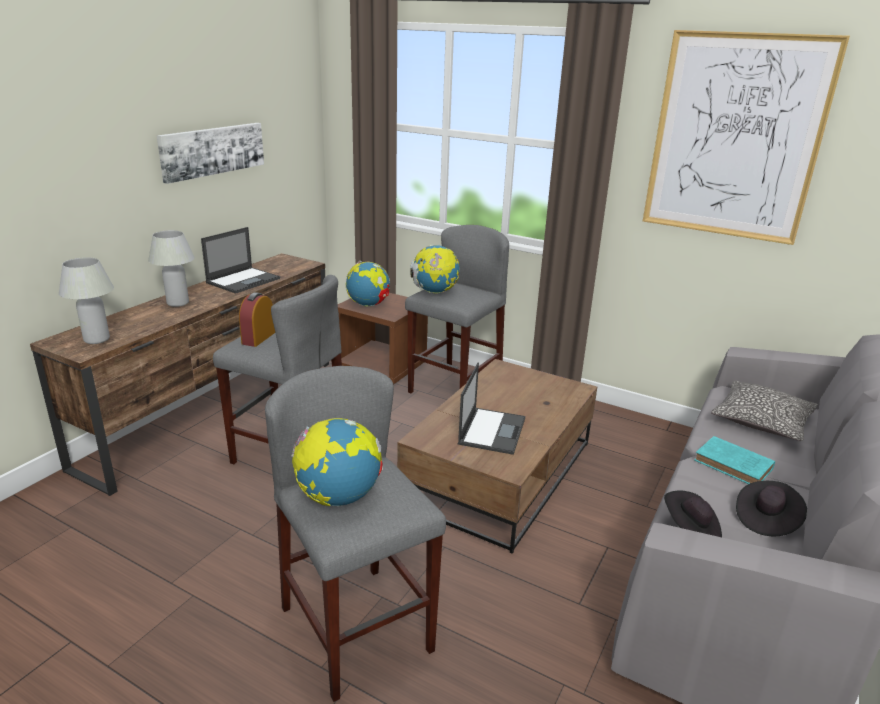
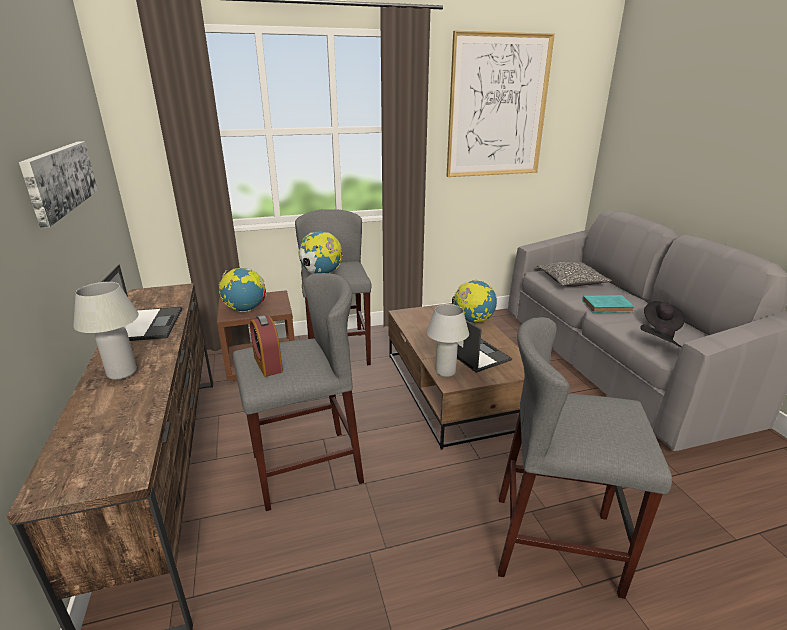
camera: 45 degrees left, 0 degrees up
(96, 339) = (107, 454): white table lamp -> white table lamp (445, 372)
(339, 497) = (594, 430): globe -> globe (473, 321)

